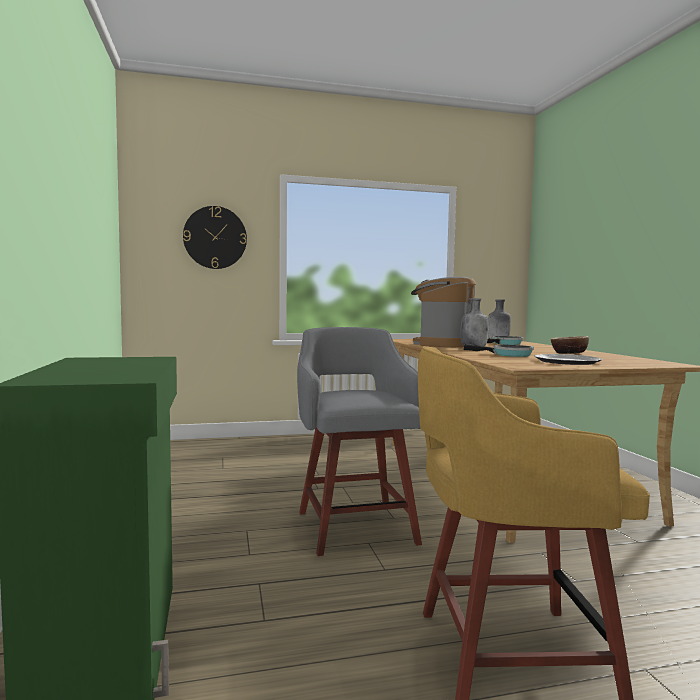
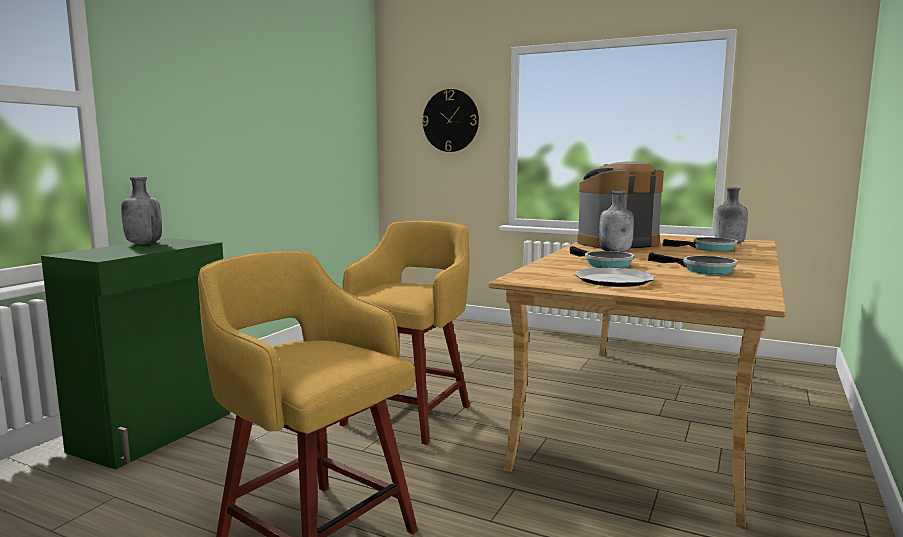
camera: 40 degrees right, 5 degrees up
(77, 364) = (143, 244): none -> grey bottle
(356, 525) = (410, 414): grey stool -> yellow stool
(569, 353) = (703, 270): bowl -> frying pan

